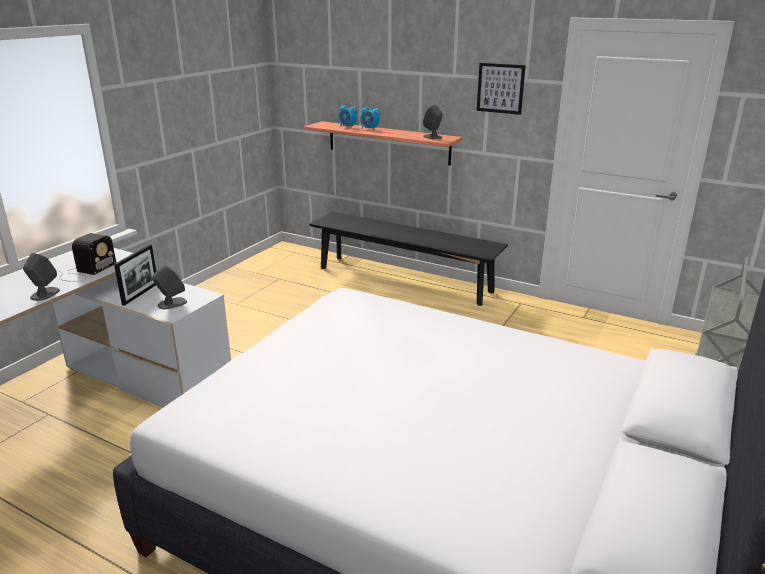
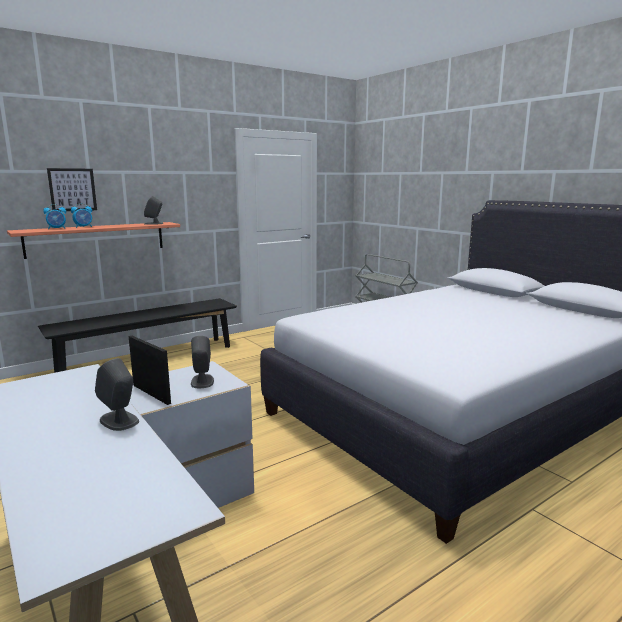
camera: 65 degrees left, 10 degrees down
(86, 271) = (82, 395): radio -> none
(500, 88) = (195, 179): picture -> picture (72, 189)

